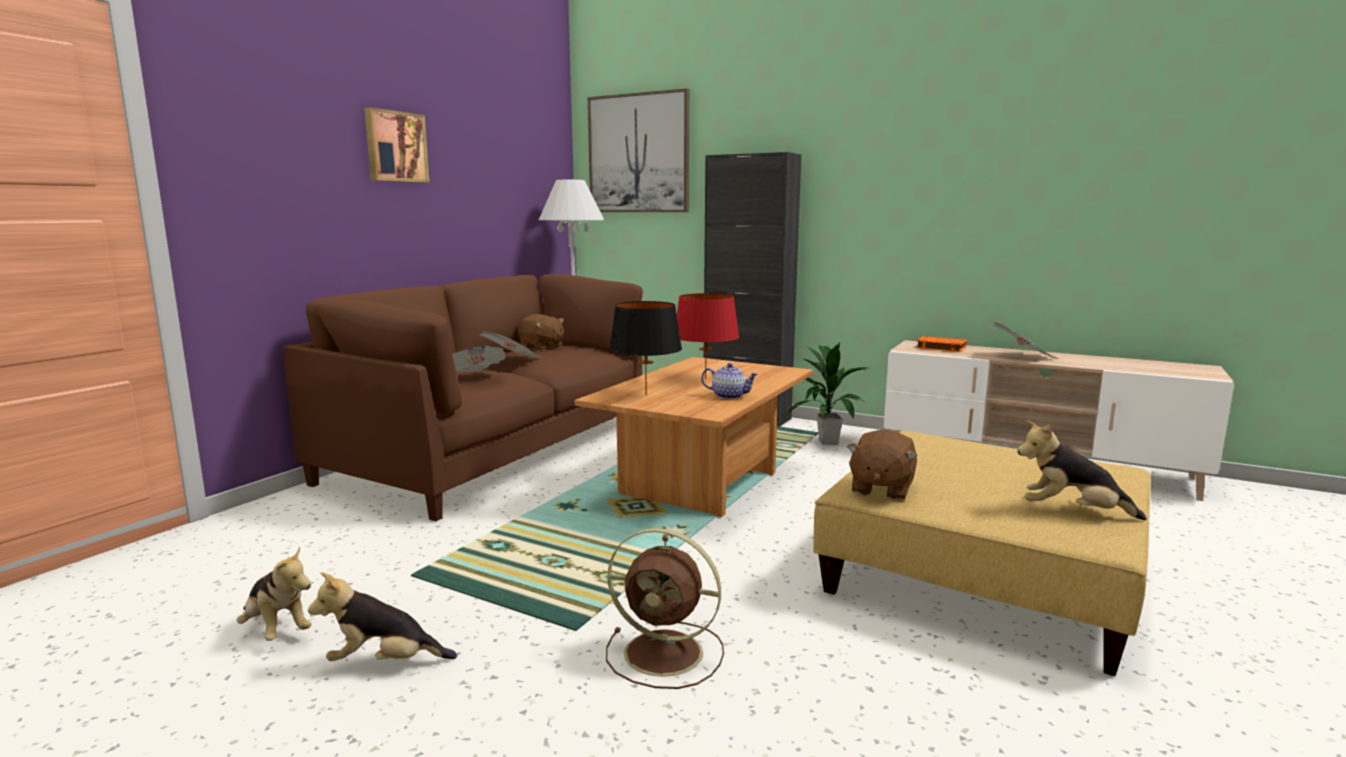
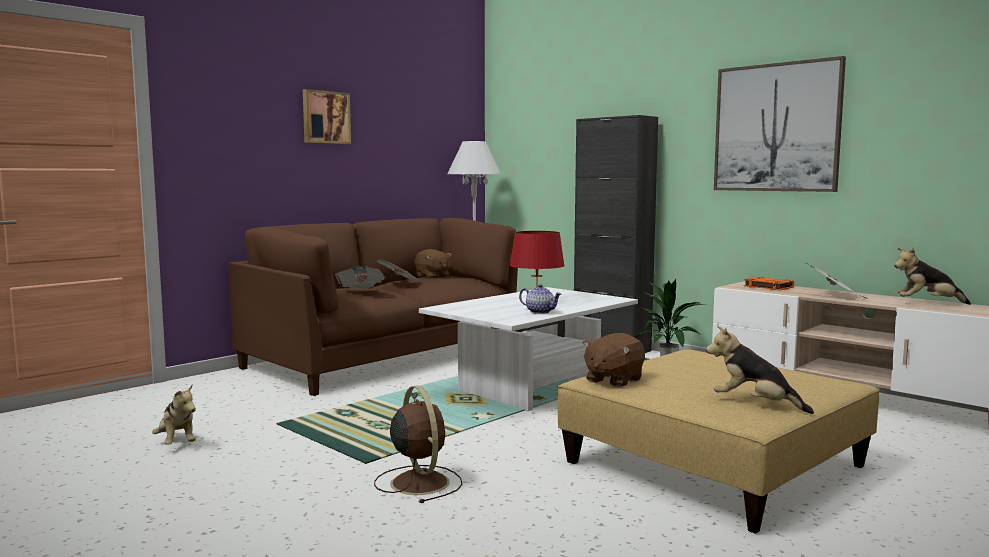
camera: 15 degrees right, 5 degrees down
(384, 662) = (232, 465): plush toy -> plush toy (927, 303)
(638, 154) = (533, 119): picture -> picture (776, 128)
(646, 395) = (475, 308): black table lamp -> none
(667, 653) = (419, 482): brown fan -> brown fan turned 150 degrees counterclockwise
(703, 485) = (531, 390): brown coffee table -> white coffee table

